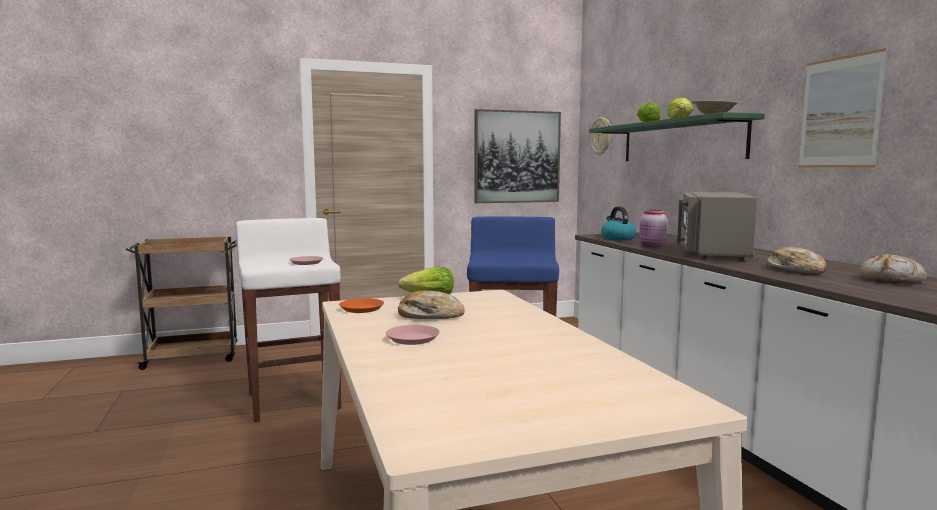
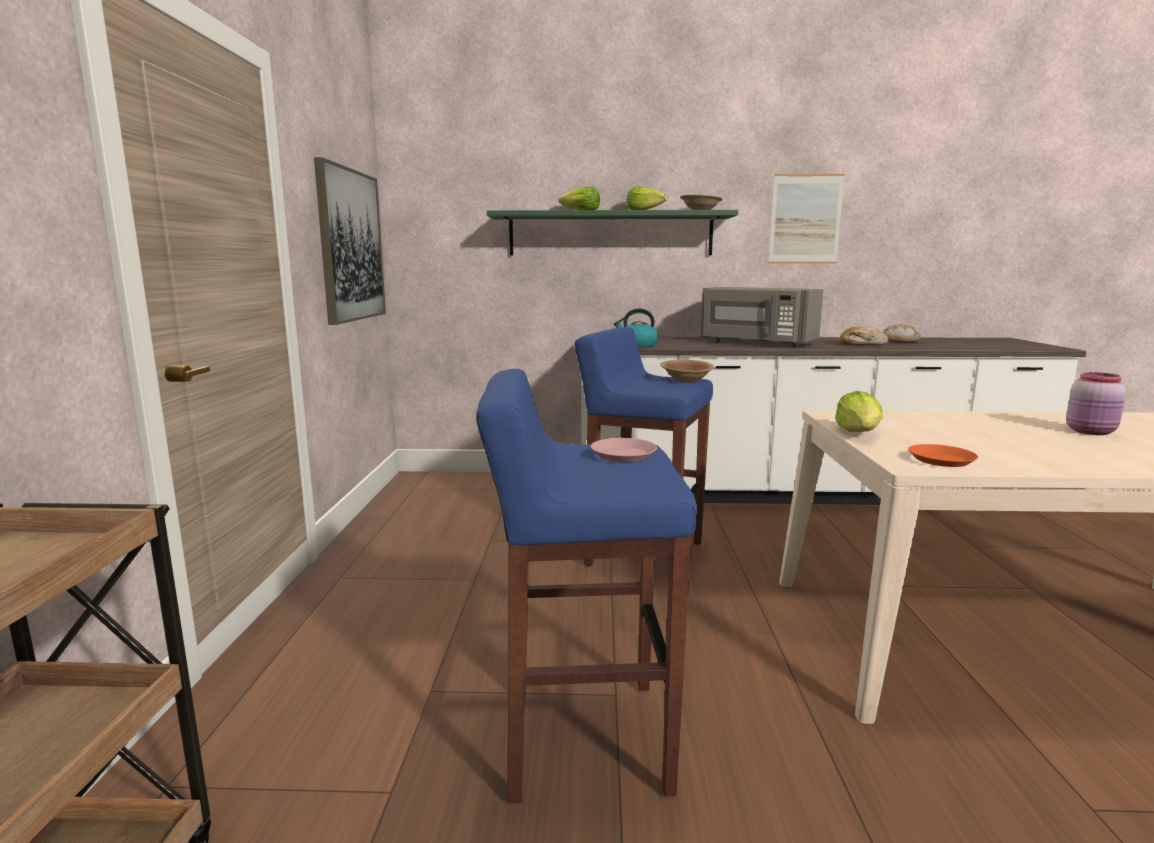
camera: 70 degrees left, 5 degrees up
(294, 401) = (582, 737): white stool -> blue stool
(413, 339) = (1084, 452): pink plate -> none
(430, 316) = (966, 440): bread -> none
(533, 261) = (686, 380): none -> brown bowl
(601, 136) = (447, 221): wall clock -> none
(652, 246) = (704, 346): pink jar -> pink jar (1092, 432)

